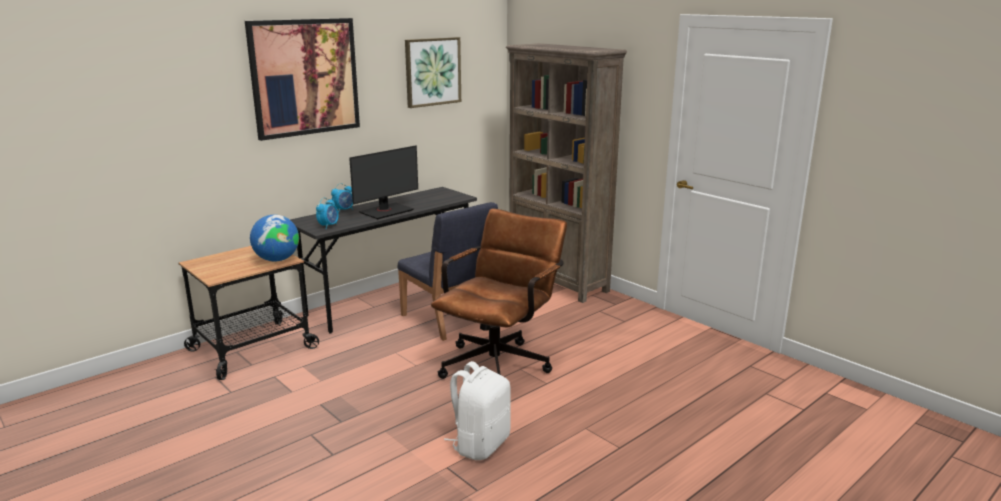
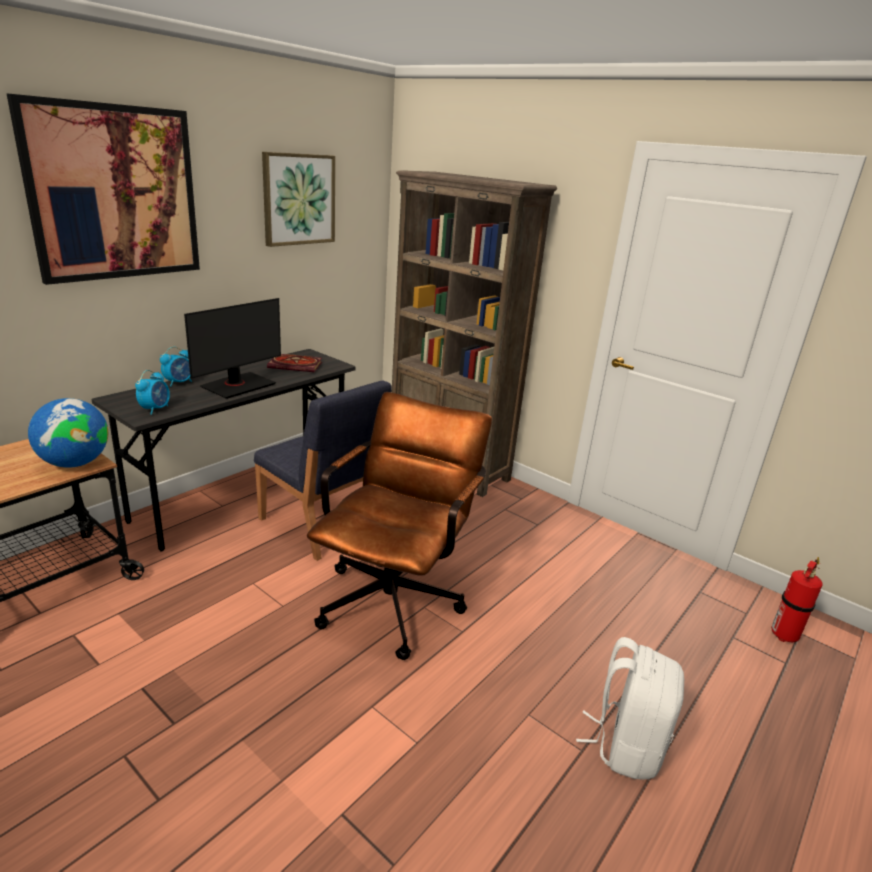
camera: 10 degrees left, 5 degrees up
(431, 198) = (296, 365): none -> book
(480, 444) = (387, 758): white backpack -> white backpack (625, 745)
(811, 393) = (784, 635): none -> fire extinguisher

